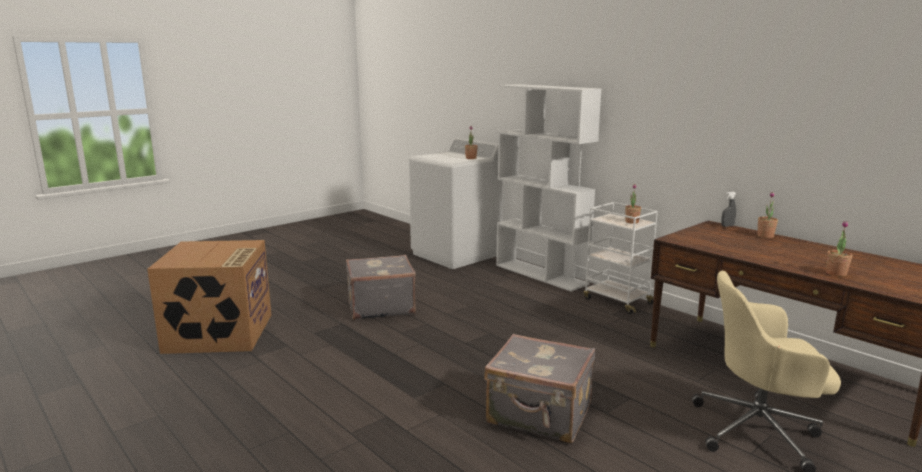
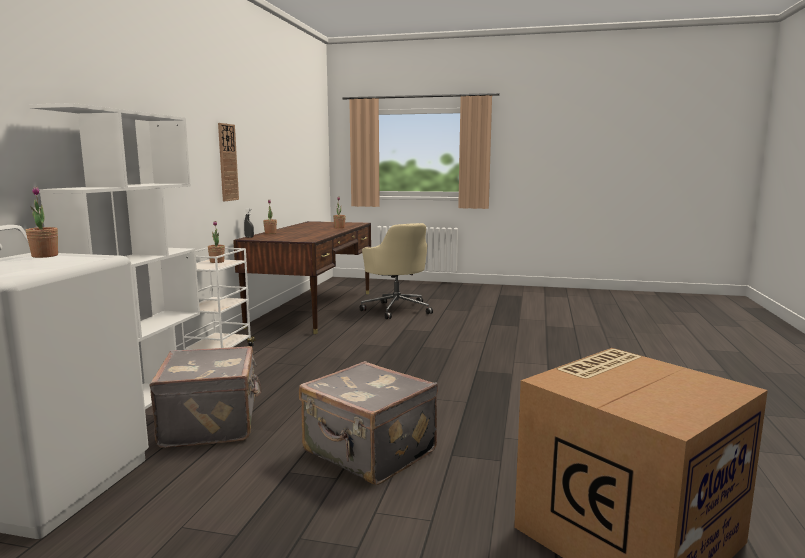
camera: 125 degrees left, 5 degrees down
(539, 415) = (463, 342): grey suitcase -> grey suitcase (212, 423)
(720, 134) = (227, 162): none -> wall clock

